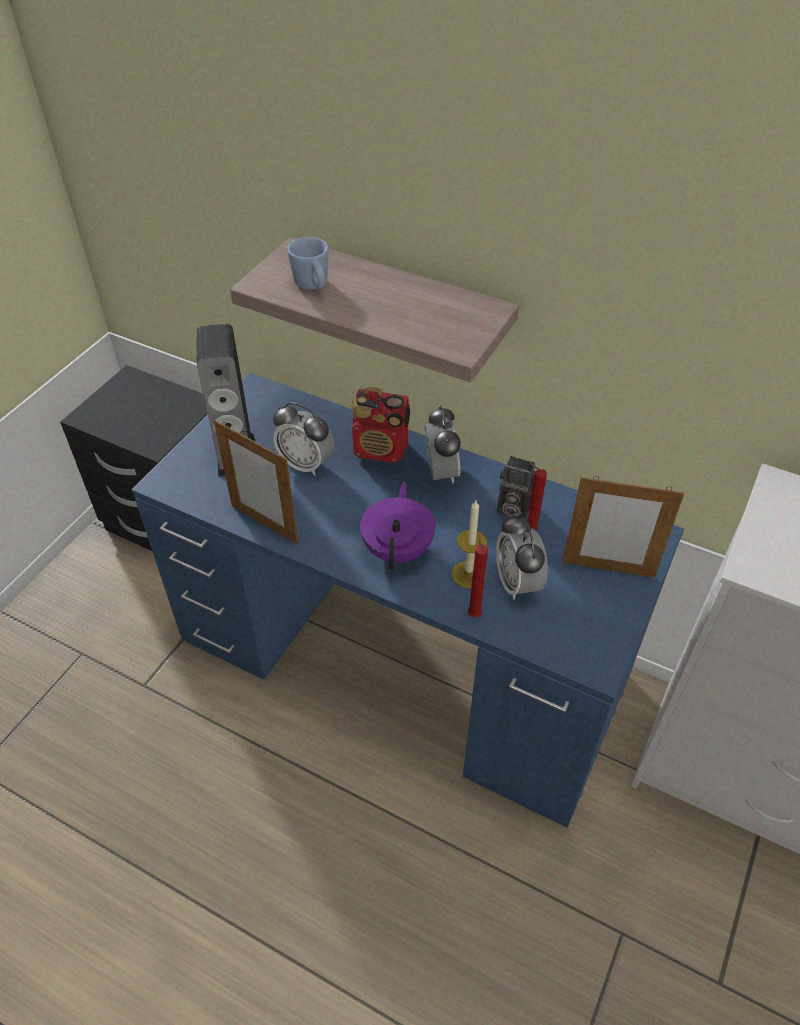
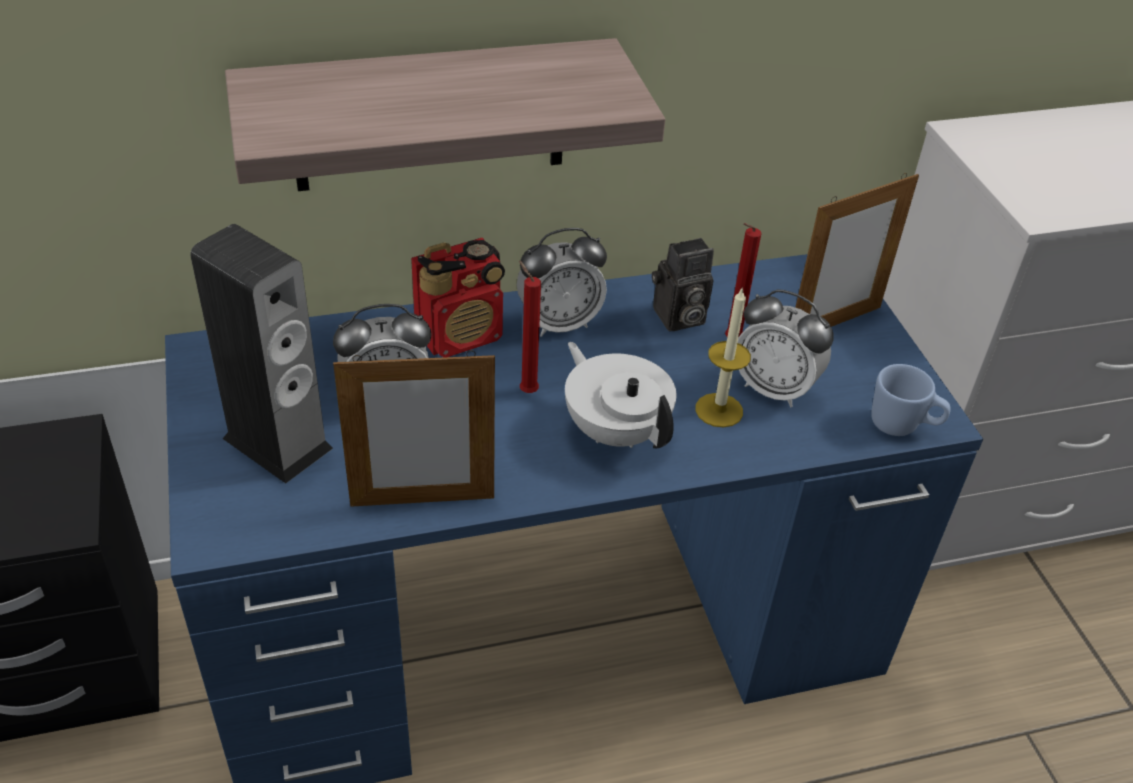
camera: 45 degrees left, 5 degrees down
(313, 286) = (349, 111): blue mug -> blue mug (902, 426)
(398, 549) = (616, 430): purple teapot -> white teapot
(441, 472) = (559, 323): alarm clock -> alarm clock turned 120 degrees clockwise
(474, 613) = (772, 445): red candle -> red candle (526, 390)

